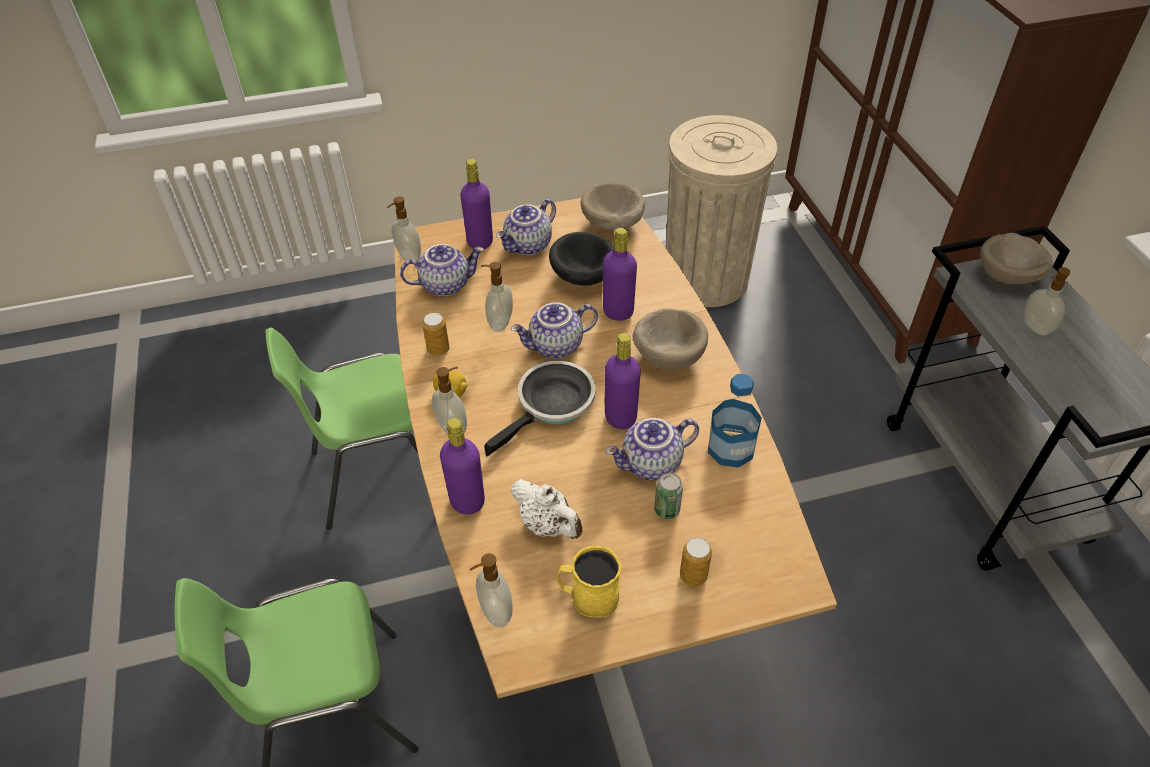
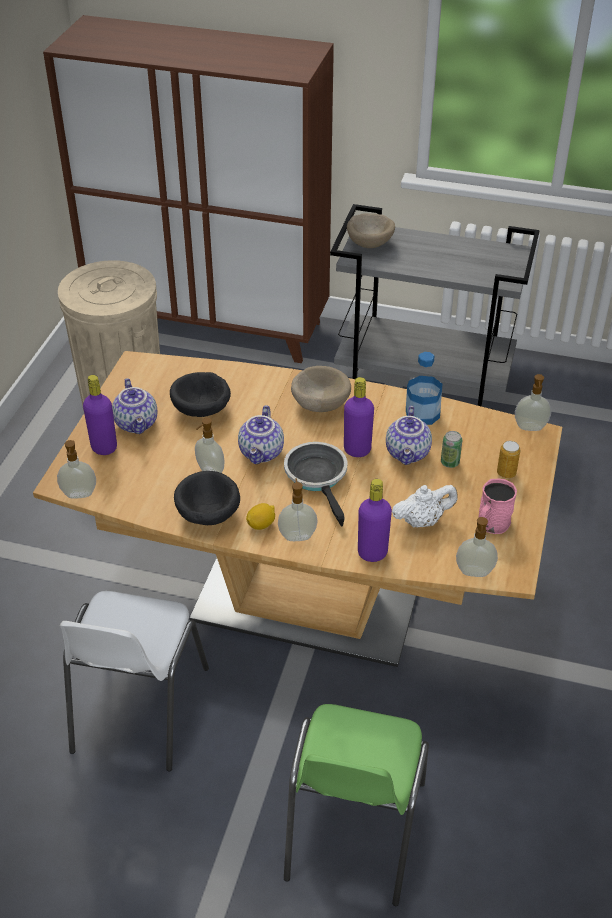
camera: 60 degrees left, 5 degrees down
(379, 473) = (138, 710): green chair -> white chair
(438, 349) = (207, 515): can -> black bowl
(445, 284) = (136, 485): teapot -> none
(588, 597) = (491, 525): yellow mug -> pink mug
(612, 225) = (159, 372): beige bowl -> none
(618, 312) = (256, 409): purple bottle -> none
(1034, 328) = (419, 258): soap dispenser -> soap dispenser (530, 428)

